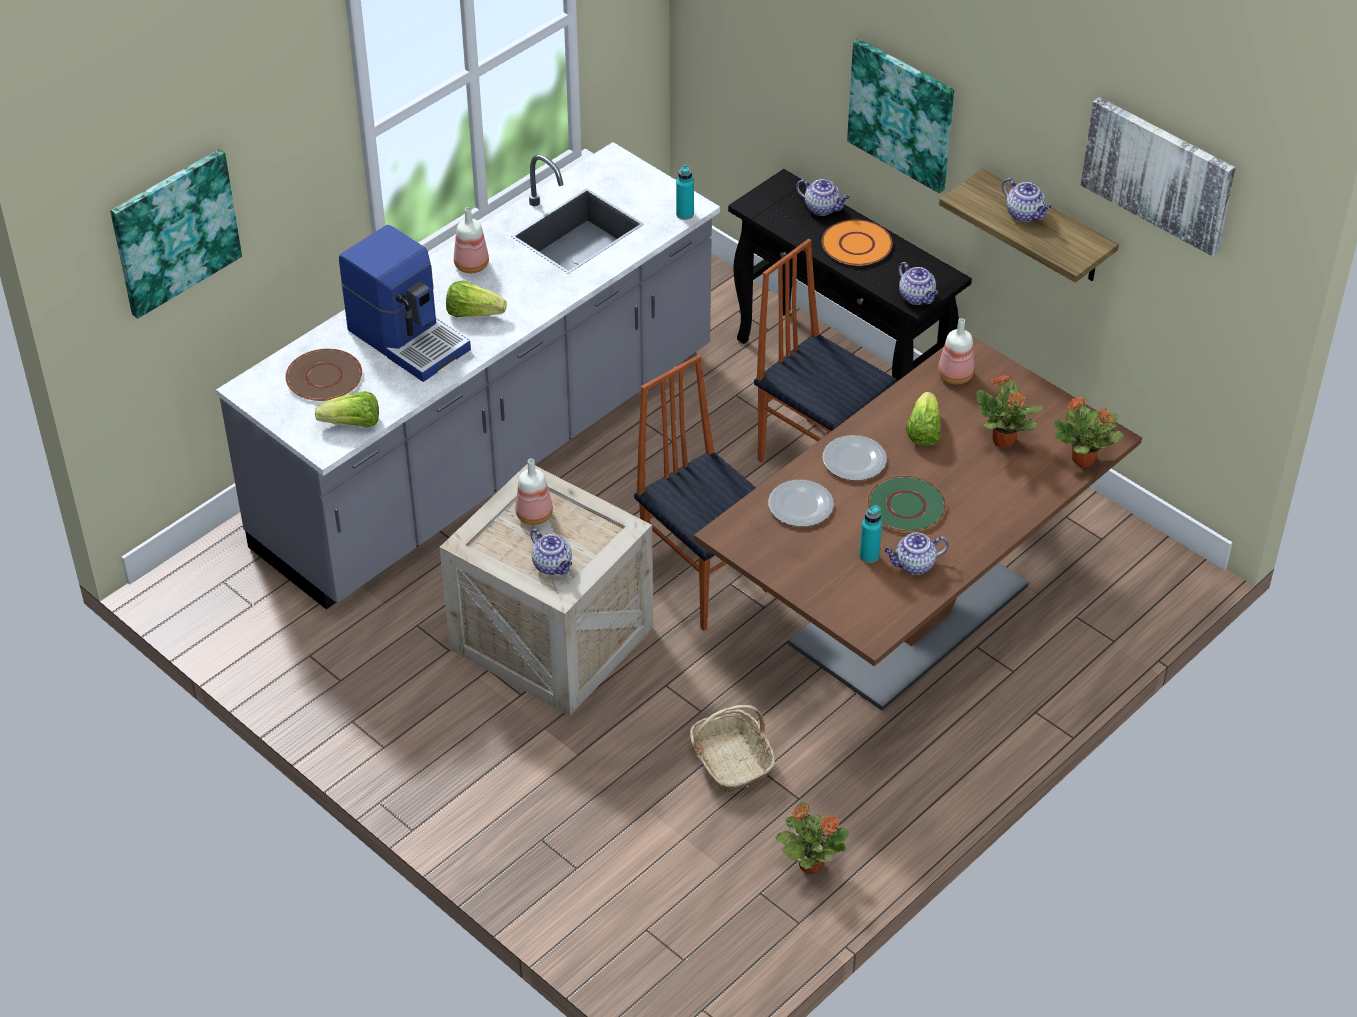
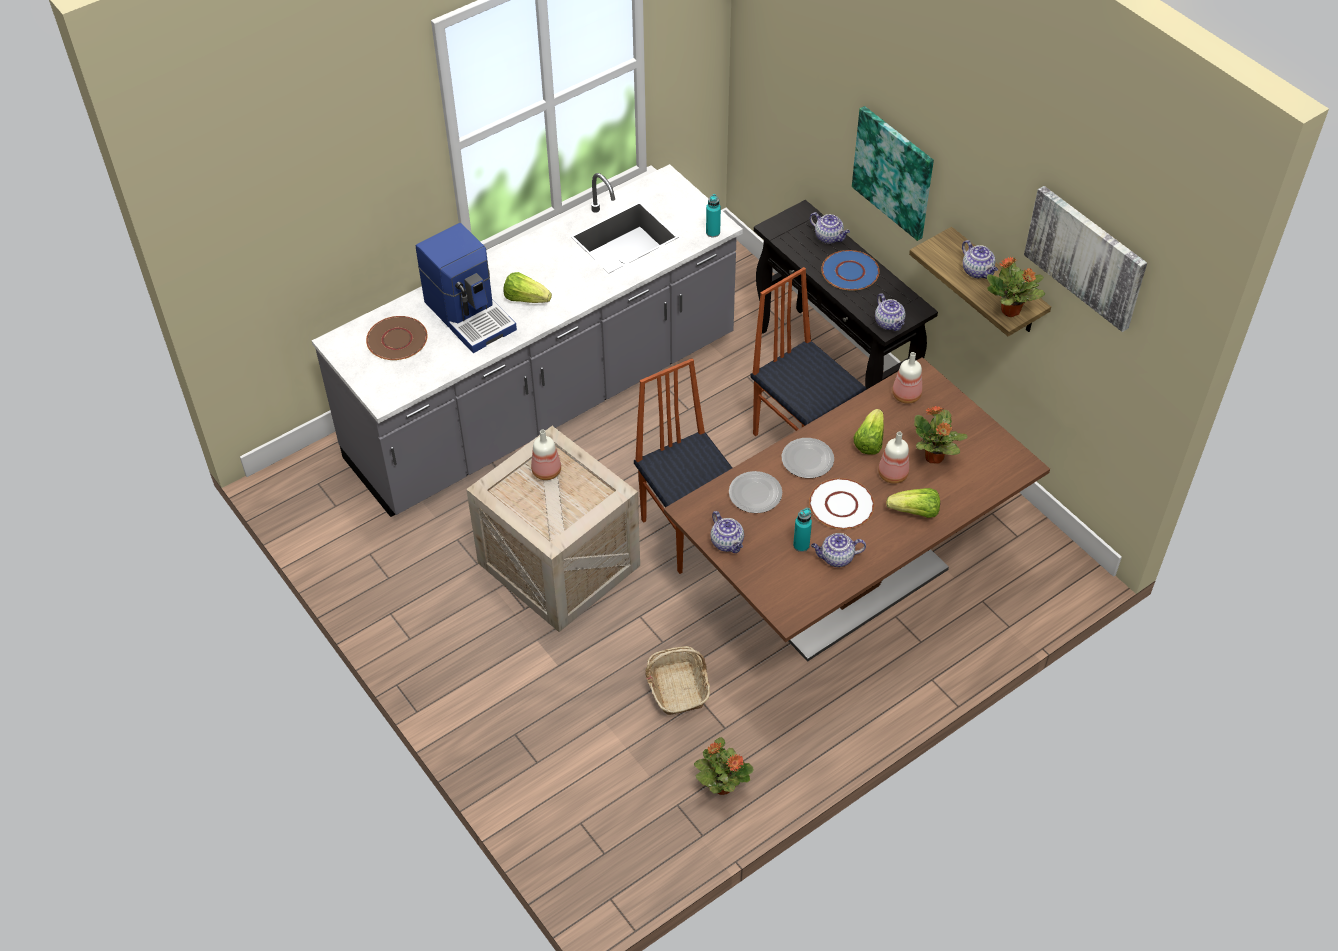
camera: 10 degrees right, 5 degrees up
(174, 231) = (279, 215): picture -> none
(353, 424) = (410, 382): lettuce -> lettuce (915, 512)
(471, 266) = (533, 258): bottle -> bottle (892, 475)
(553, 565) = (551, 517): teapot -> teapot (727, 543)
(857, 244) = (850, 271): orange plate -> blue plate
(906, 506) = (841, 505): green plate -> white plate
(1084, 460) = (997, 482): potted plant -> potted plant (1011, 311)

